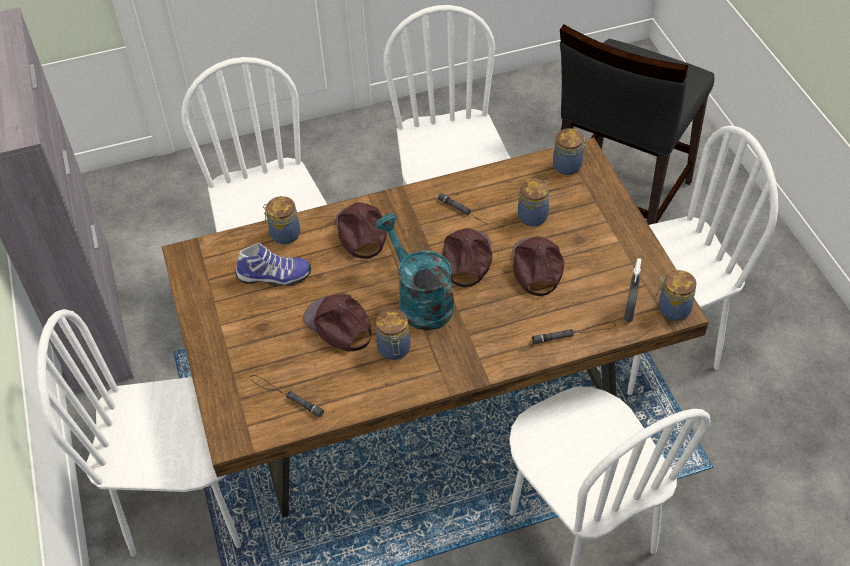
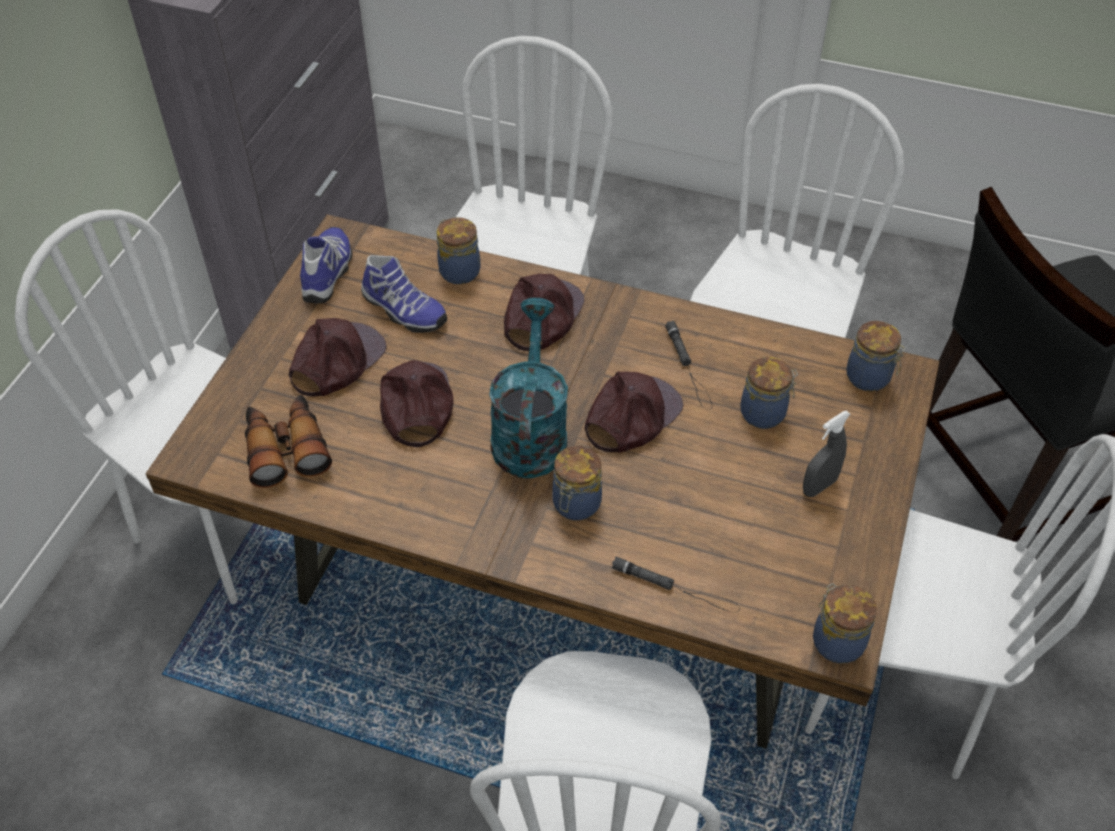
camera: 35 degrees right, 0 degrees up
(203, 281) = (329, 273): none -> shoe
(286, 396) = (286, 448): black flashlight -> binoculars
(394, 350) = (447, 470): jar -> jar (575, 505)
(536, 267) = (707, 477): brown cap -> brown cap (336, 361)
(629, 312) = (773, 607): grey spray bottle -> grey spray bottle (819, 486)

